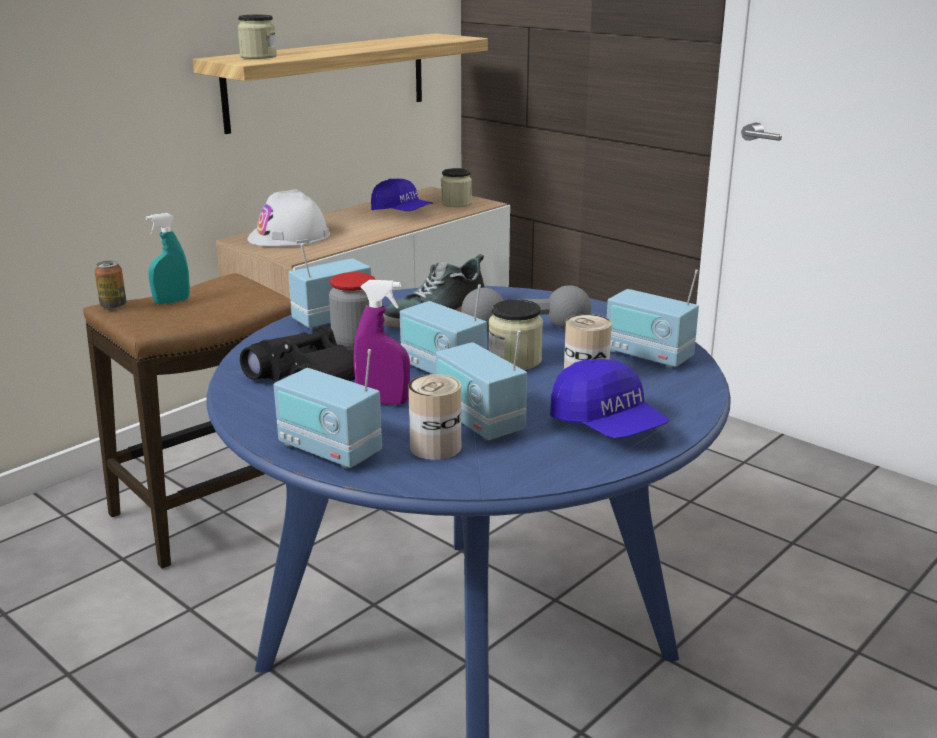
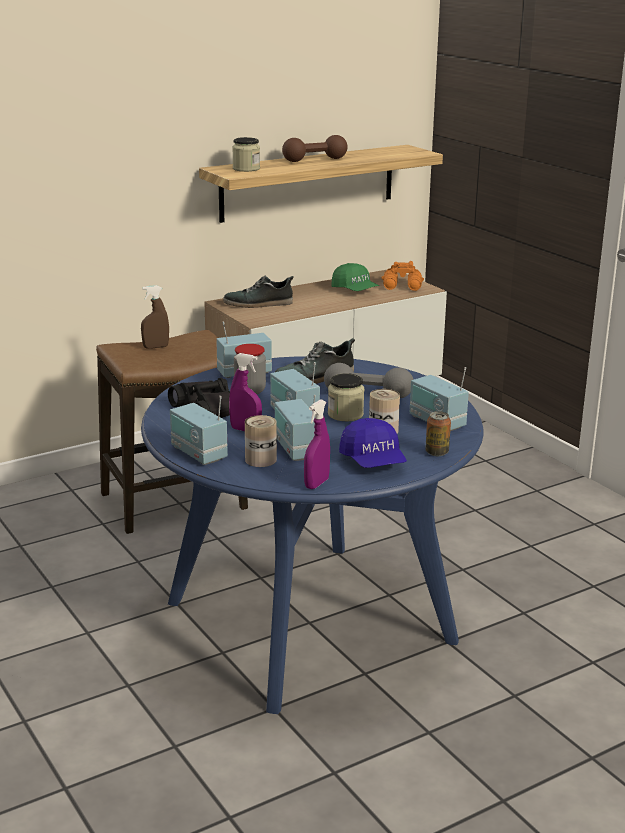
camera: 15 degrees right, 0 degrees up
(113, 306) = (115, 346): can -> can (437, 452)
(172, 301) = (155, 347): turquoise spray bottle -> brown spray bottle
(289, 236) = (258, 303): white hard hat -> shoe
(339, 47) = (314, 160): none -> brown dumbbell
(402, 212) = (355, 290): blue cap -> green cap
(456, 203) = (403, 286): jar -> orange binoculars
(549, 475) = (316, 484): none -> purple spray bottle

